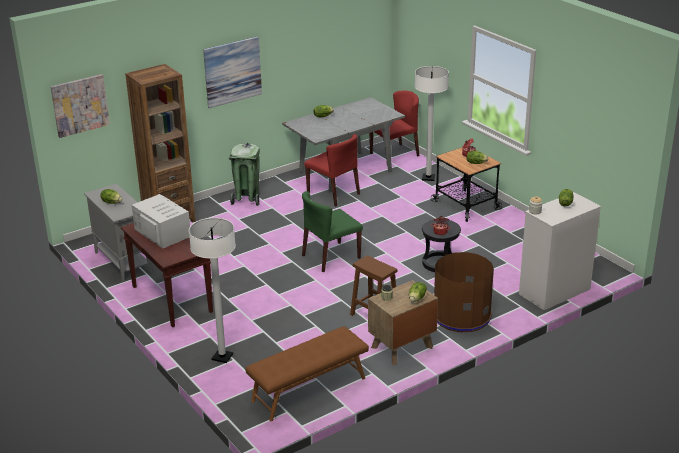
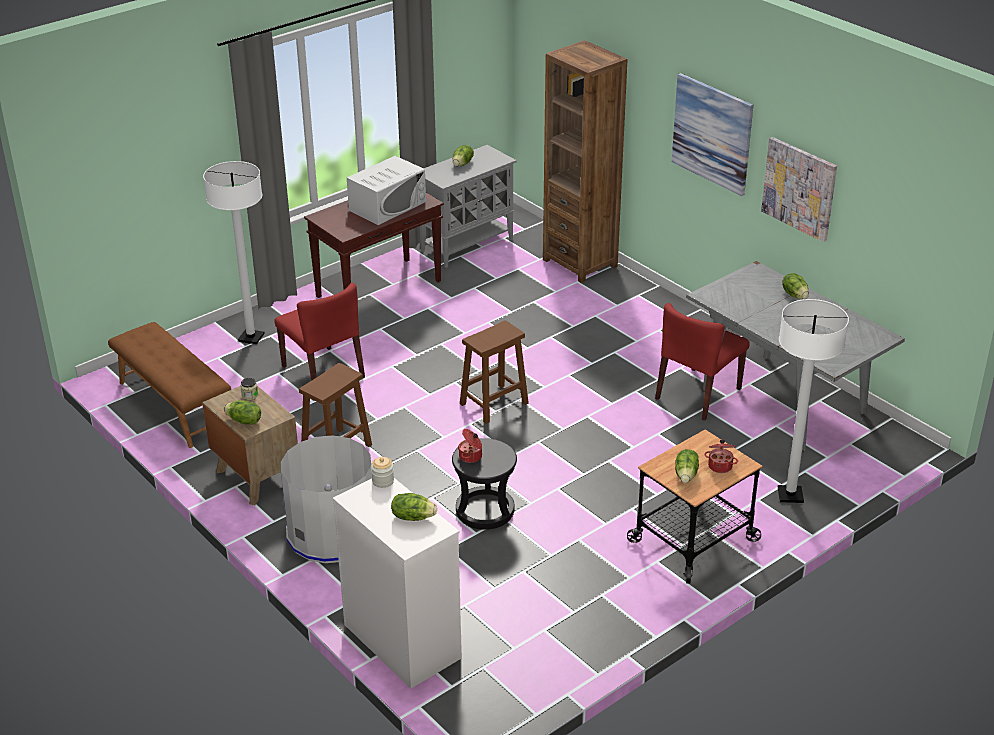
camera: 85 degrees right, 5 degrees up
(80, 105) = (543, 48): picture -> picture (799, 188)
(247, 199) = (658, 317): green trash can -> none
(330, 257) = (494, 403): green chair -> brown stool
(394, 154) = (874, 453): red chair -> red chair (323, 372)
(461, 316) = (332, 533): brown trash can -> grey trash can

